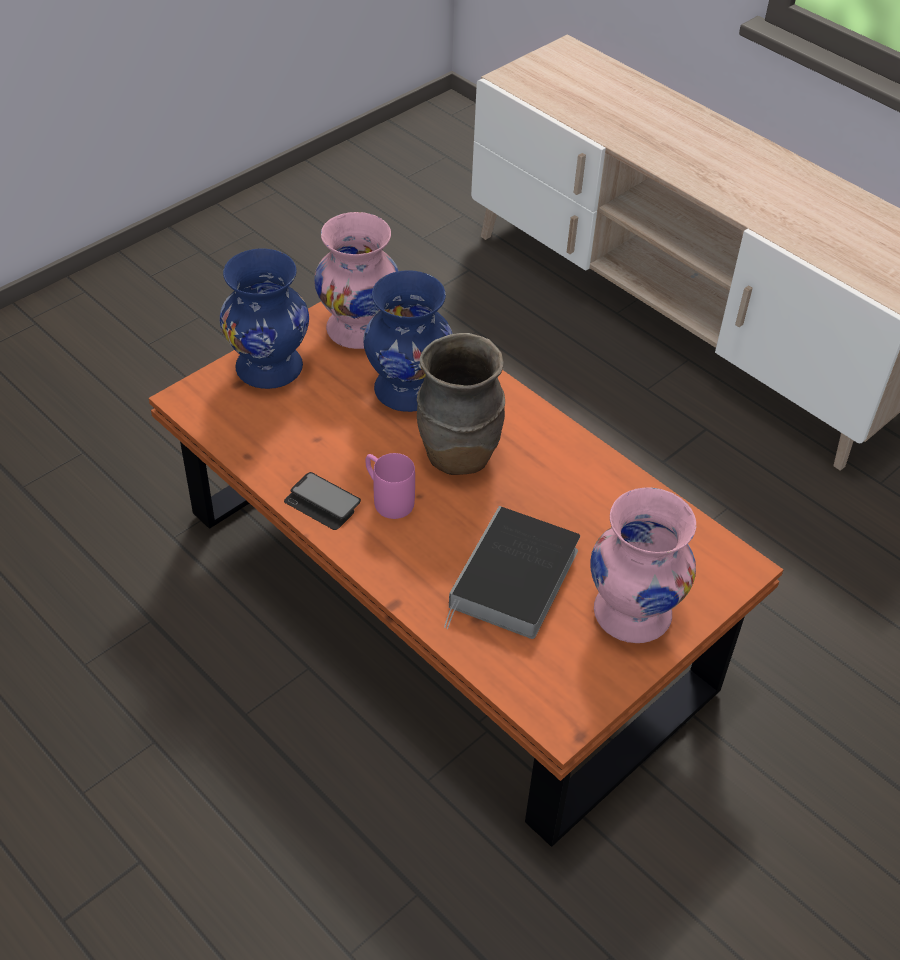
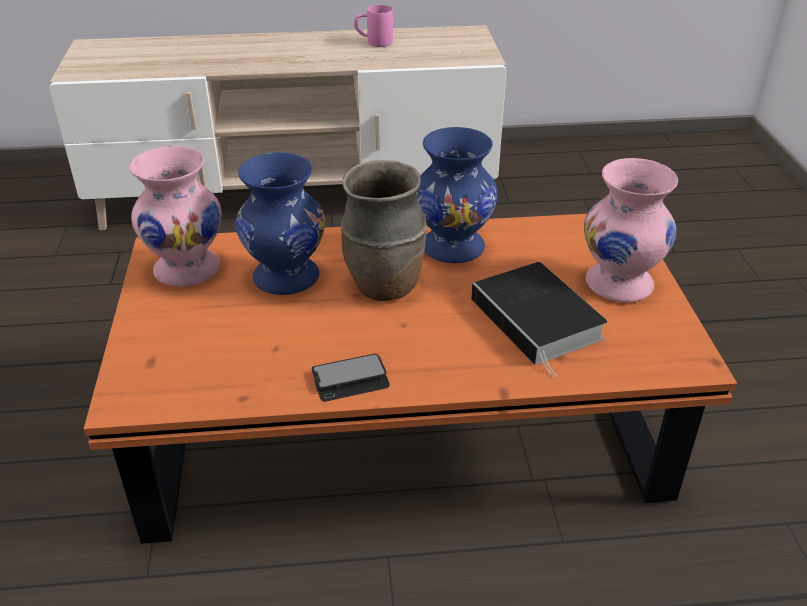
camera: 50 degrees left, 10 degrees down
(267, 367) = (157, 336): blue vase -> blue vase (452, 248)
(387, 498) = (387, 342): pink mug -> pink mug (374, 42)

